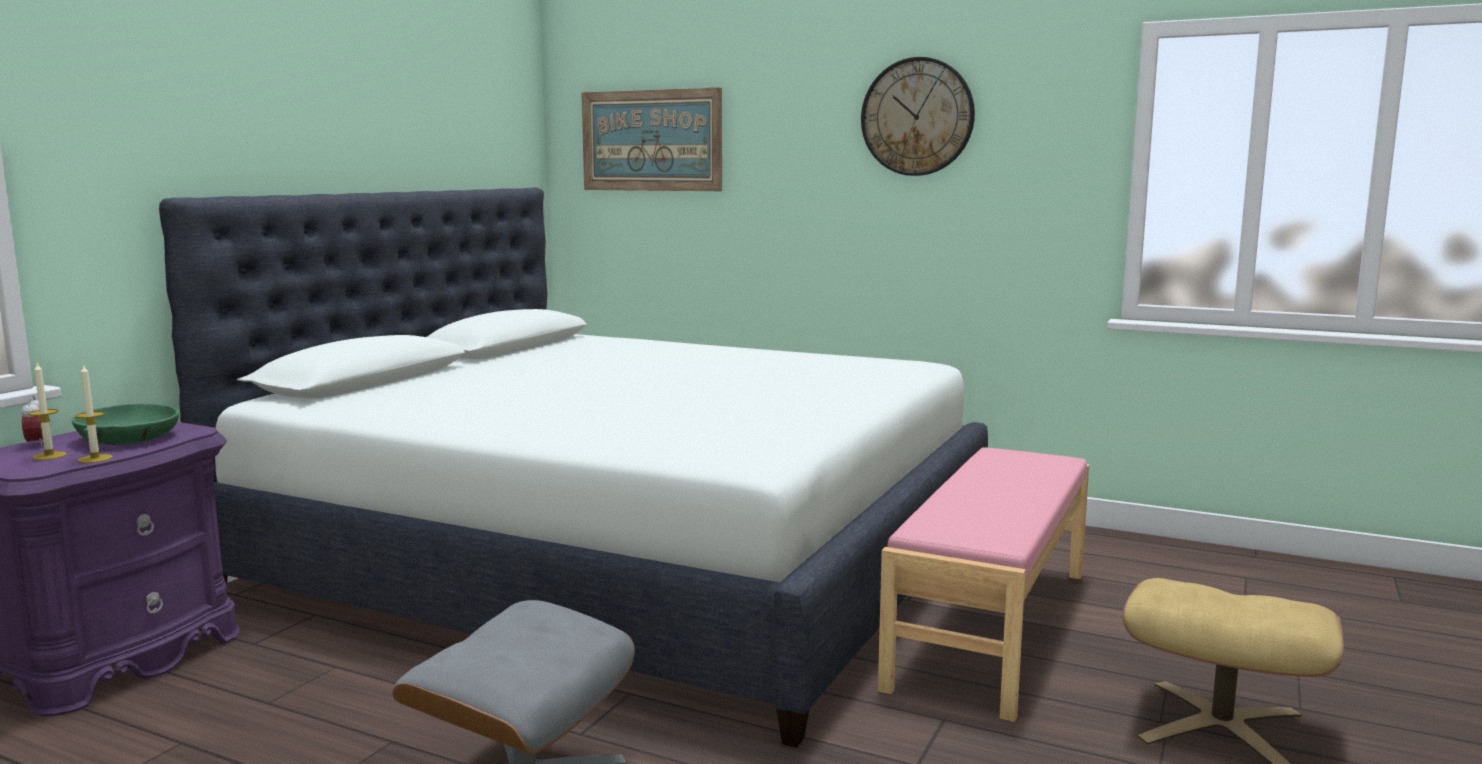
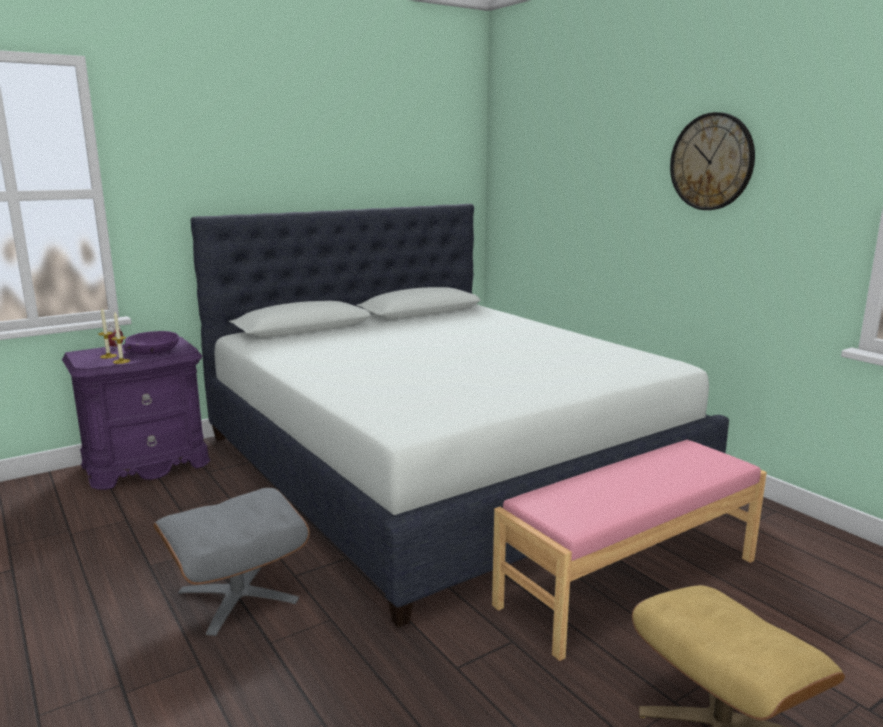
camera: 30 degrees right, 5 degrees up
(129, 438) = (153, 350): green bowl -> purple bowl
(651, 140) = (542, 173): picture -> none

